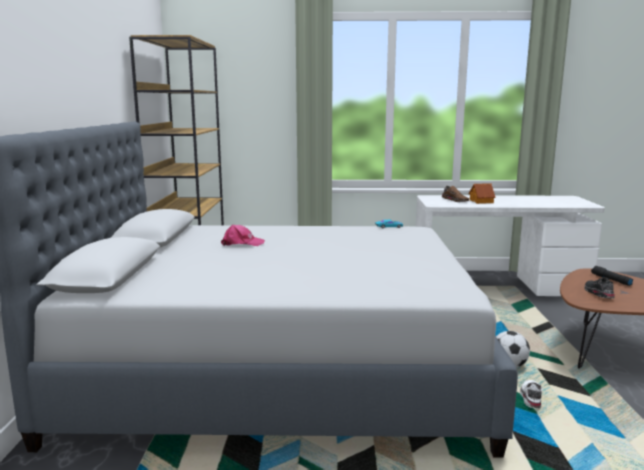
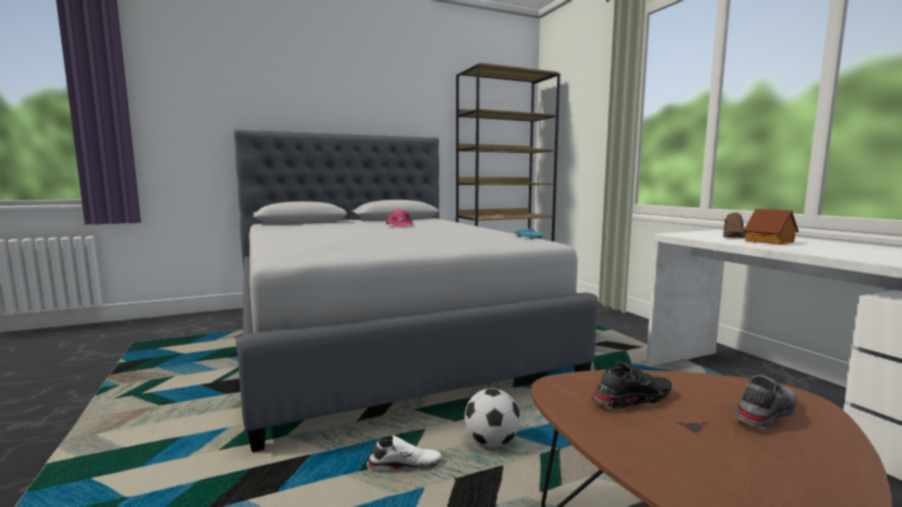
camera: 65 degrees right, 5 degrees down
(610, 280) = (762, 413): black flashlight -> grey shoe

